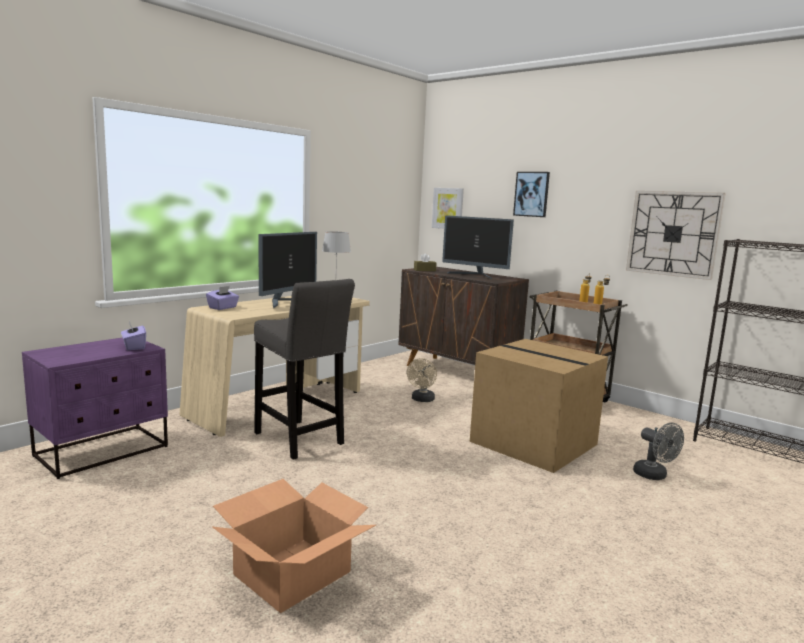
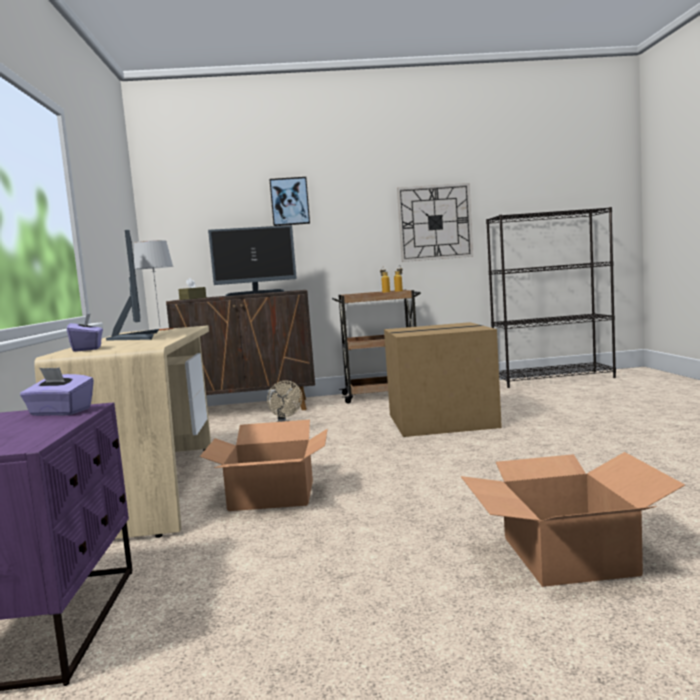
camera: 45 degrees left, 5 degrees down
(300, 440) = (272, 496): grey stool -> cardboard box
(448, 208) = (182, 229): picture -> none
(654, 476) = (545, 407): grey fan -> none

